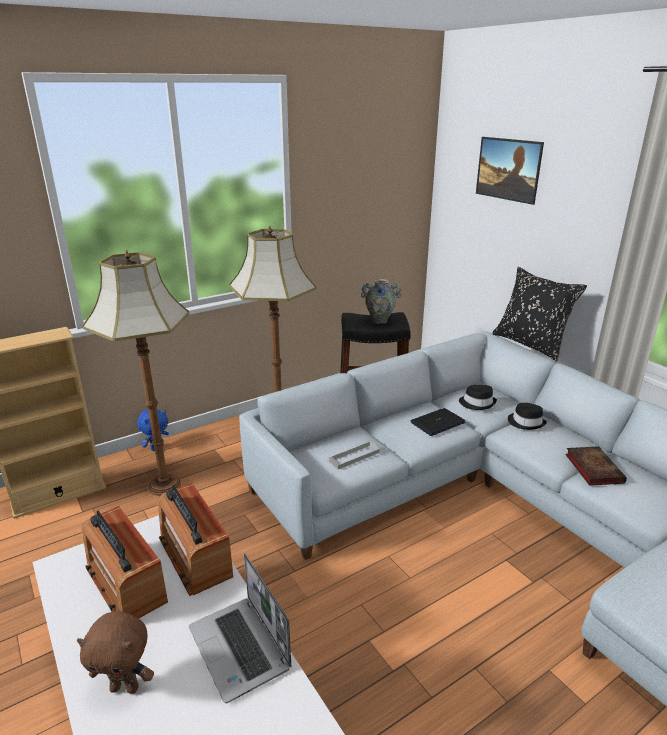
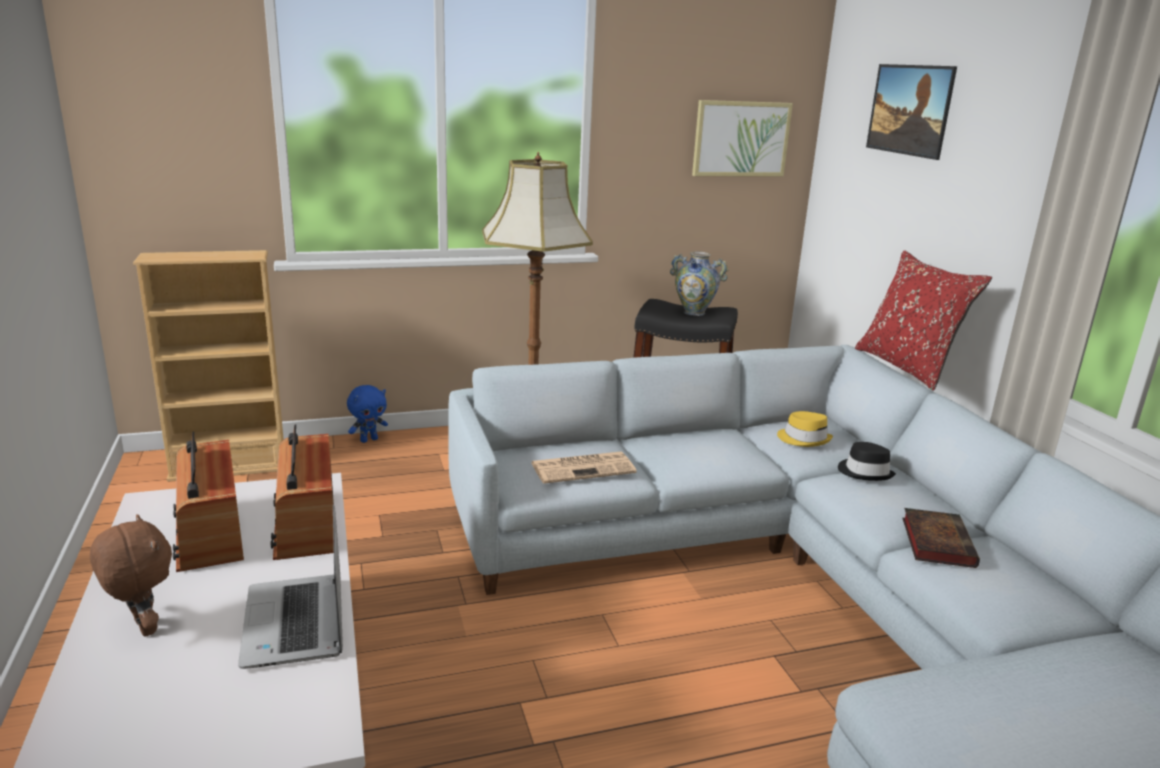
camera: 15 degrees right, 5 degrees down
(125, 687) = (142, 627): brown plush toy -> brown plush toy turned 150 degrees counterclockwise
(164, 485) = (356, 480): floor lamp -> none
(354, 457) = (584, 468): grey tray -> newspaper
(387, 191) = (741, 139): none -> picture
(437, 423) = (728, 451): laptop -> none
(477, 403) = (804, 439): black hat -> yellow hat
(531, 344) = (907, 367): black pillow -> red pillow

